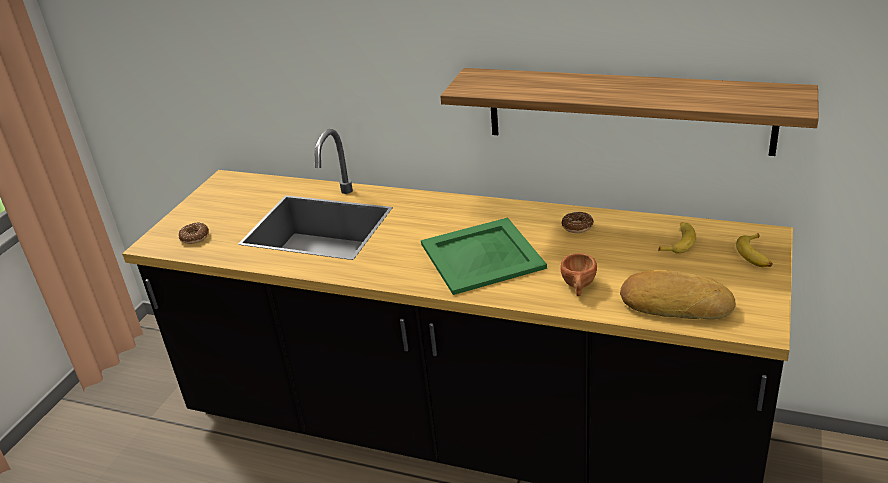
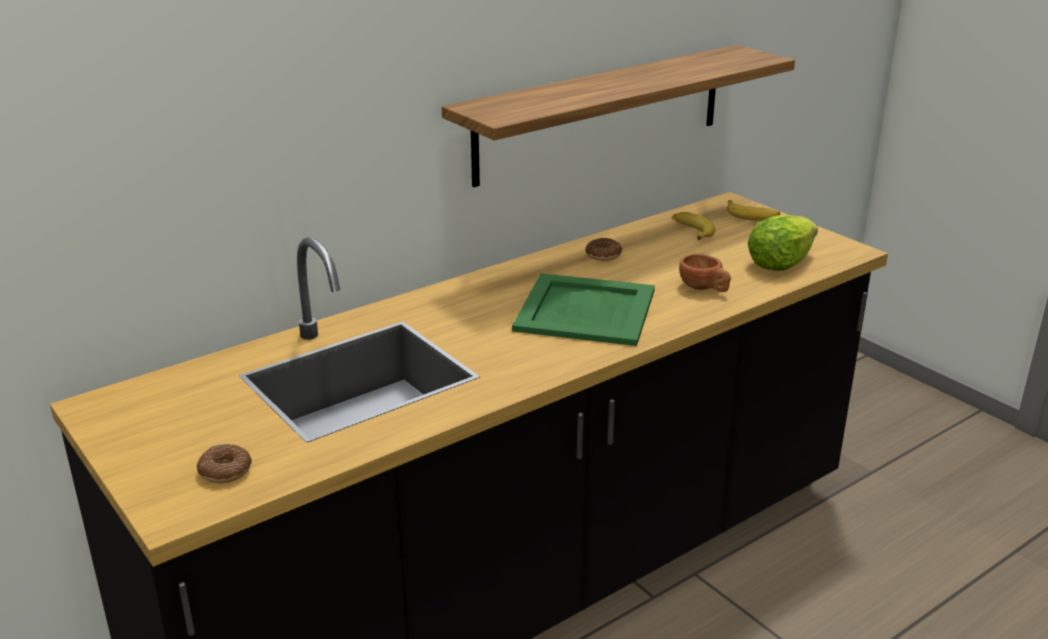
camera: 60 degrees left, 5 degrees down
(675, 302) = (779, 264): bread -> lettuce

